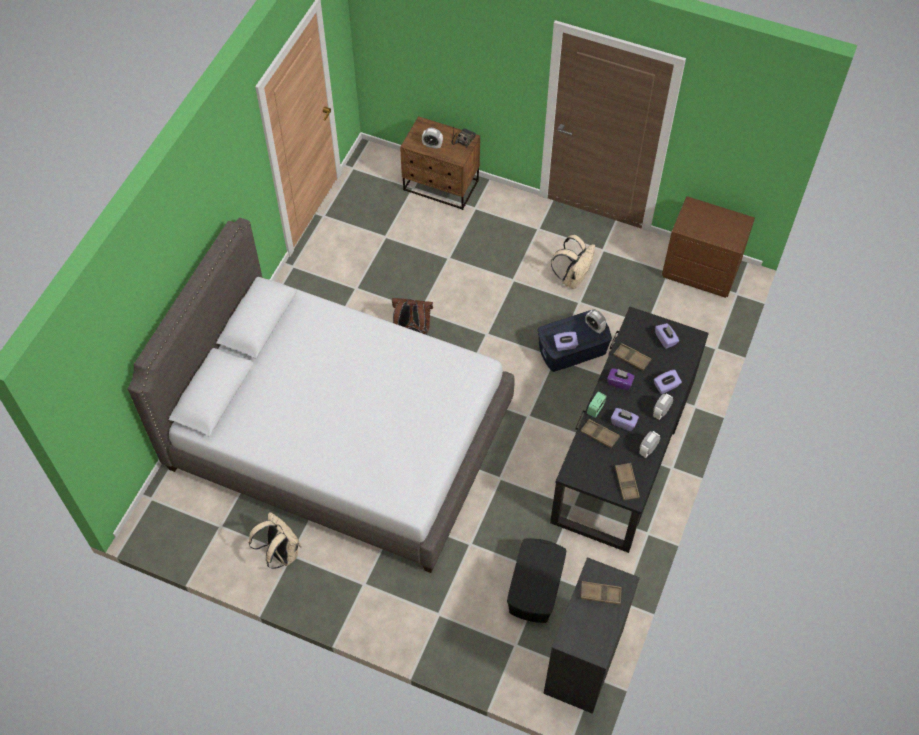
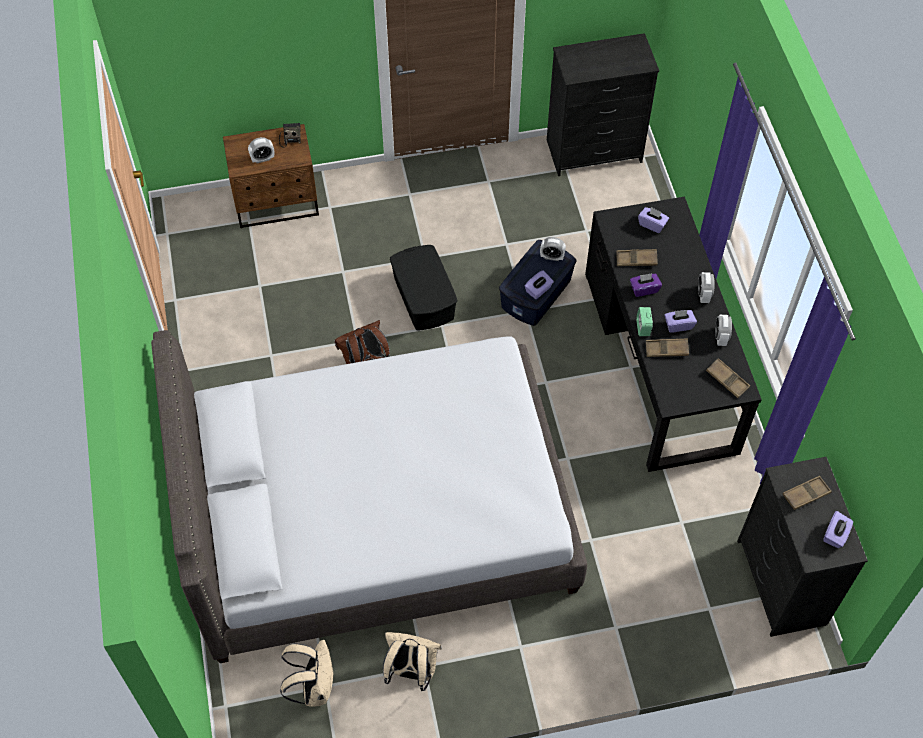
camera: 35 degrees left, 0 degrees up
(534, 588) = (683, 543): black storage box -> black storage box (423, 299)
(573, 278) = (481, 224): beige backpack -> beige backpack (314, 687)
(666, 386) = (688, 268): purple tissue box -> purple tissue box (835, 535)
(701, 270) = (594, 151): brown nightstand -> black dresser

